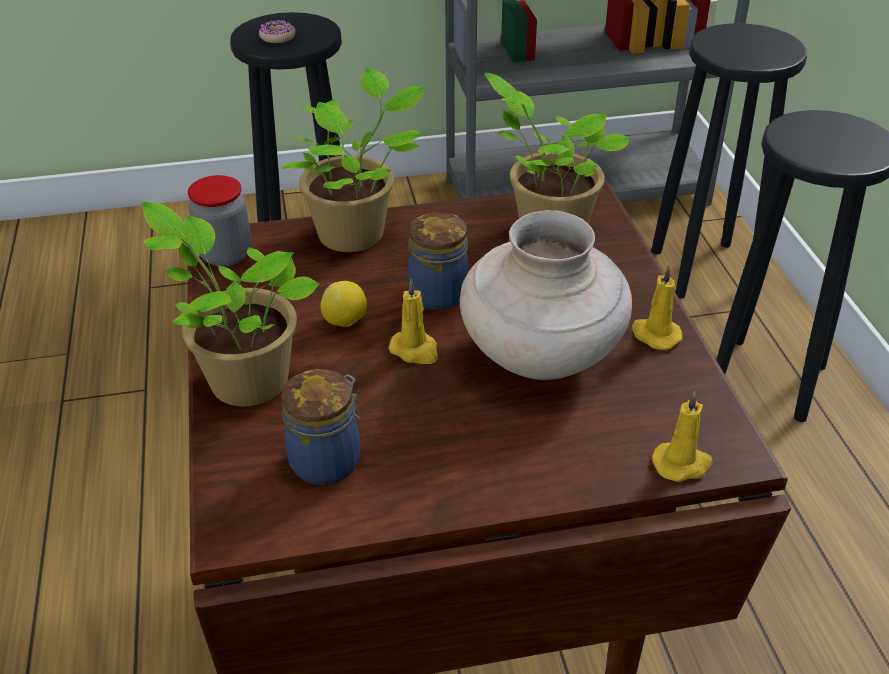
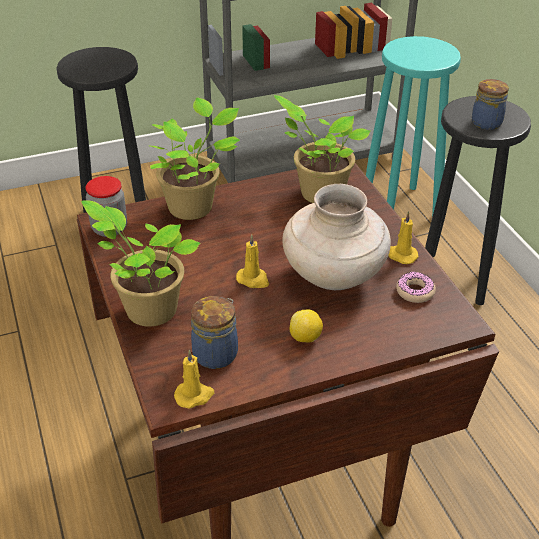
camera: 10 degrees left, 0 degrees up
(277, 37) = (92, 67): donut -> donut (415, 292)
(345, 322) = (203, 266): lemon -> lemon (305, 338)
(440, 293) = (259, 241): jar -> jar (486, 122)
(682, 464) = (433, 332): yellow candle -> yellow candle (194, 395)
(705, 269) = (401, 206): black stool -> turquoise stool

